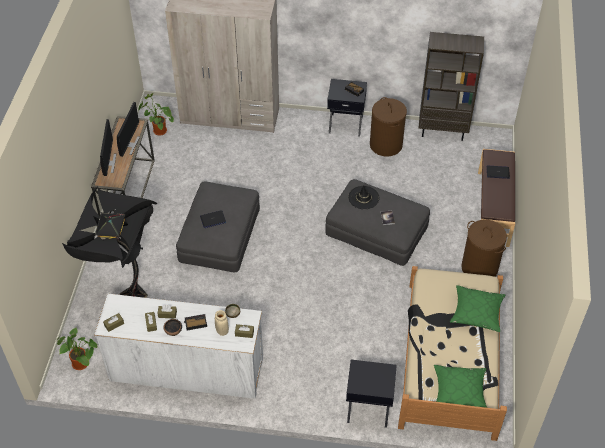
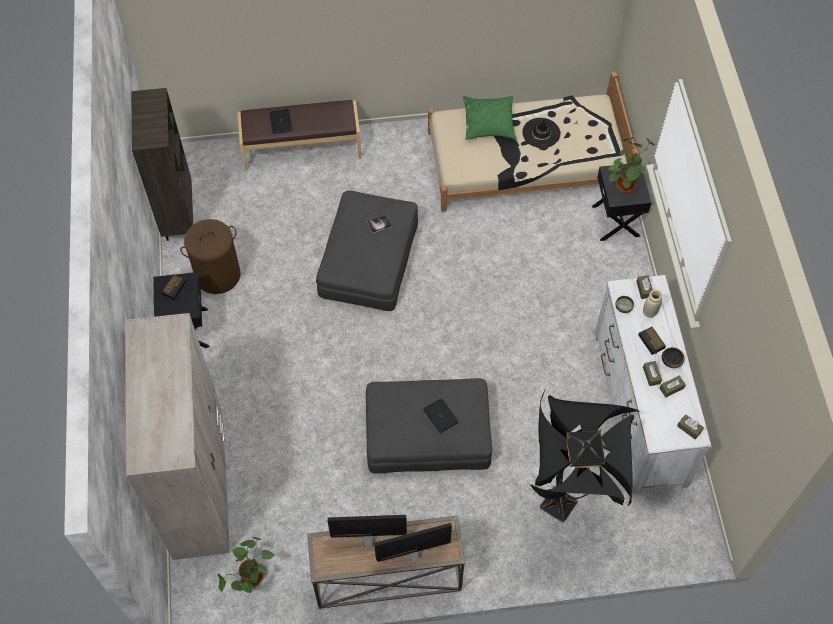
camera: 105 degrees left, 10 degrees up
(82, 364) = (678, 527): potted plant -> potted plant (625, 183)
(363, 198) = (353, 255): black hat -> black hat (541, 133)
(459, 391) = (592, 124): green pillow -> none
(479, 268) = (396, 151): brown laundry basket -> none

